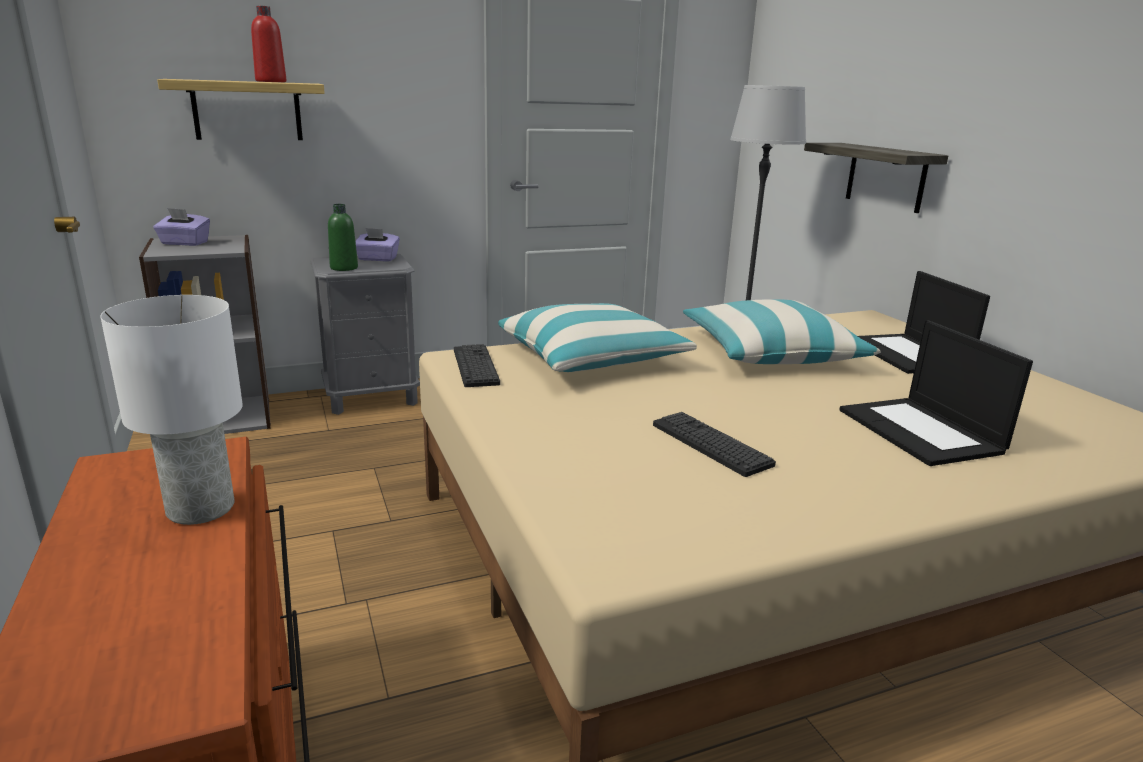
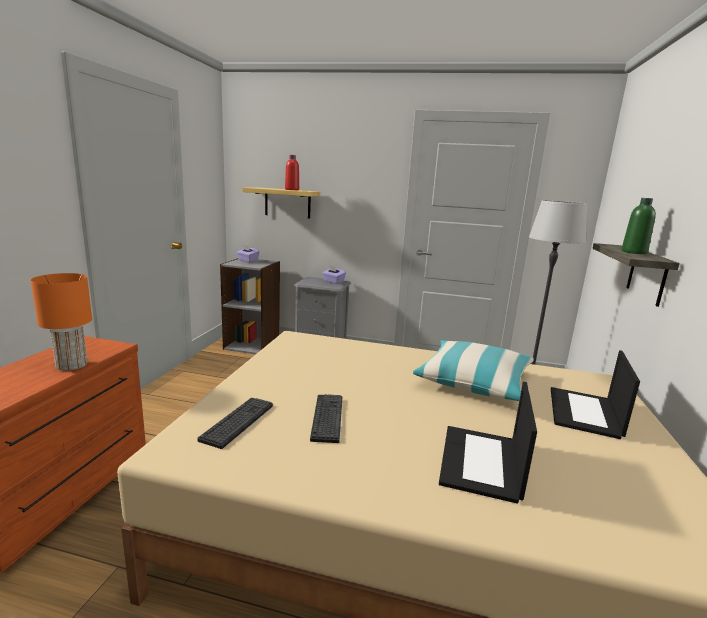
camera: 35 degrees right, 5 degrees down
(199, 509) = (70, 365): white table lamp -> orange table lamp
(344, 268) = (309, 283): green bottle -> green bottle (634, 252)
(475, 366) = (293, 343): keyboard -> keyboard (238, 422)
(591, 358) = (356, 354): pillow -> none

